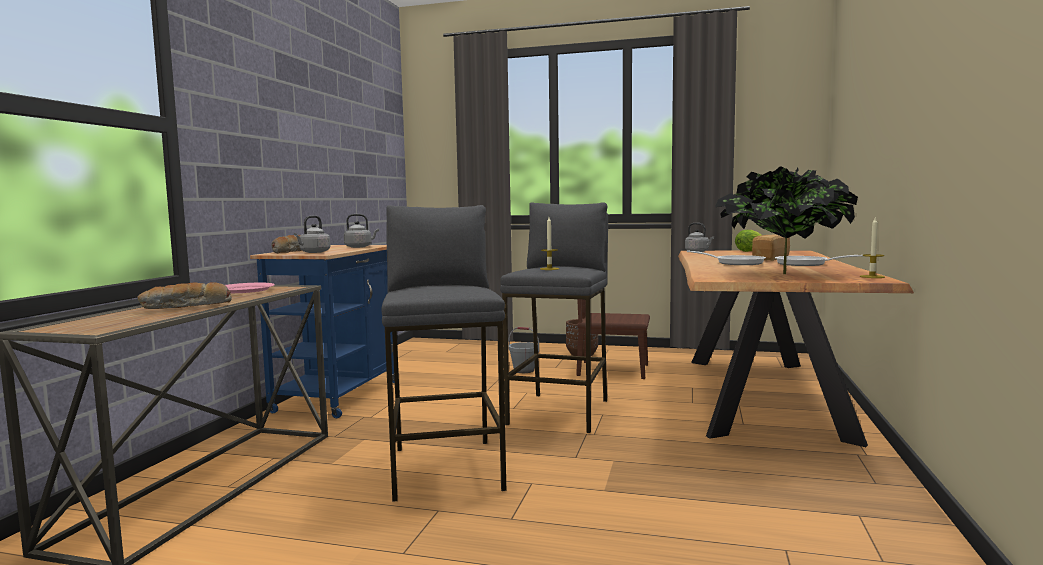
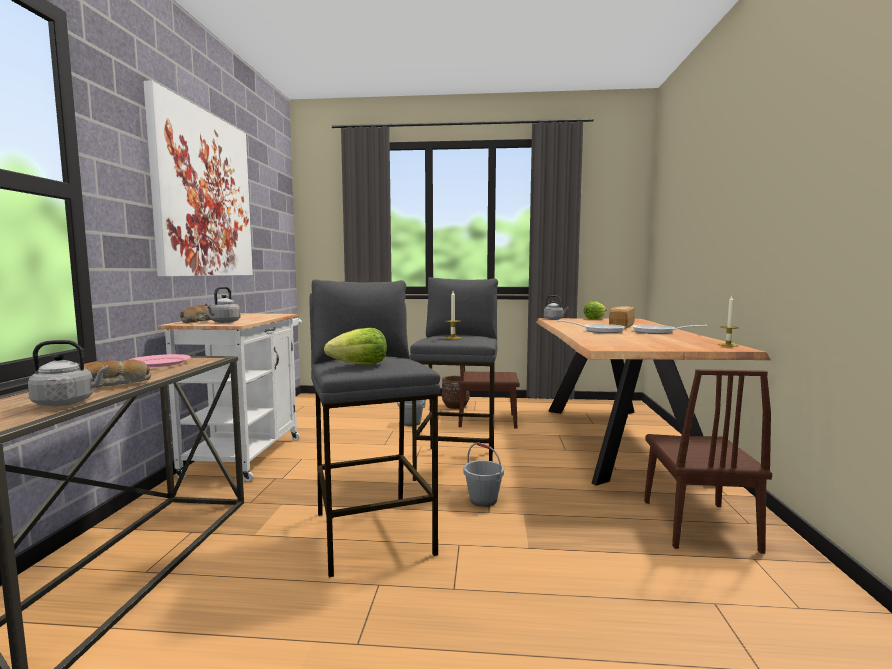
camera: 10 degrees left, 0 degrees up
(299, 120) = (204, 195): none -> picture
(341, 393) = (247, 453): blue cart -> white cart
(360, 247) = (265, 316): grey kettle -> grey kettle (67, 402)
(426, 291) = (360, 365): none -> lettuce
(574, 446) = (483, 500): none -> grey bucket
(781, 273) = (651, 342): potted plant -> none
(811, 481) = (698, 524): none -> brown chair

